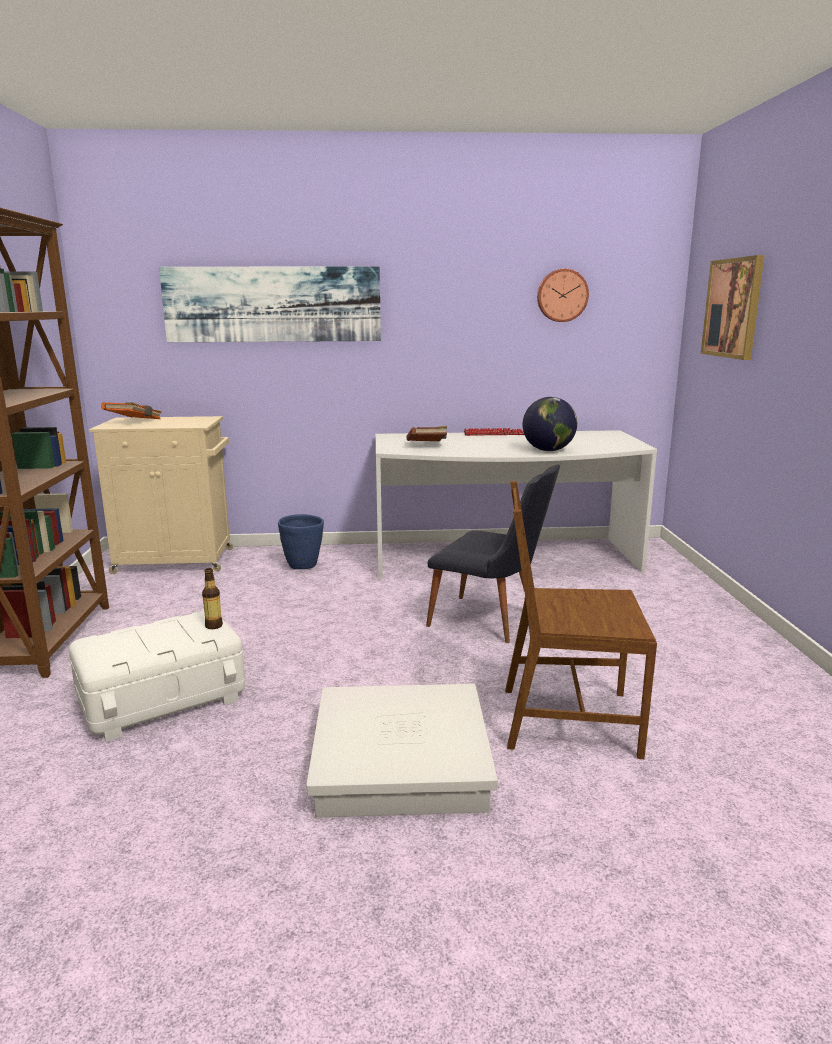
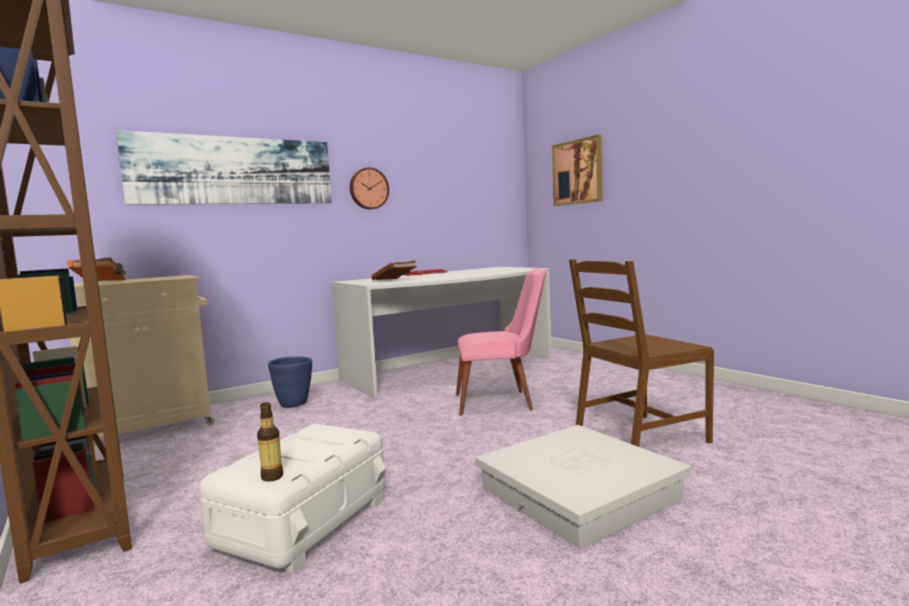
camera: 30 degrees left, 10 degrees down
(213, 626) = (343, 431): bottle -> bottle (272, 477)
(492, 622) = (502, 402): black chair -> pink chair
(548, 450) = (487, 274): globe -> none
(562, 295) = (455, 170): wall clock -> wall clock (368, 188)

